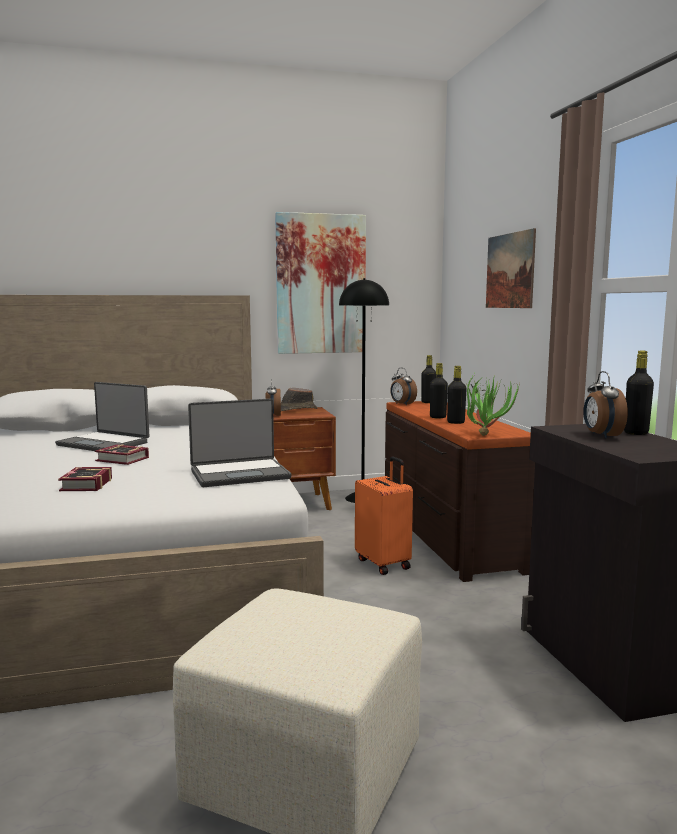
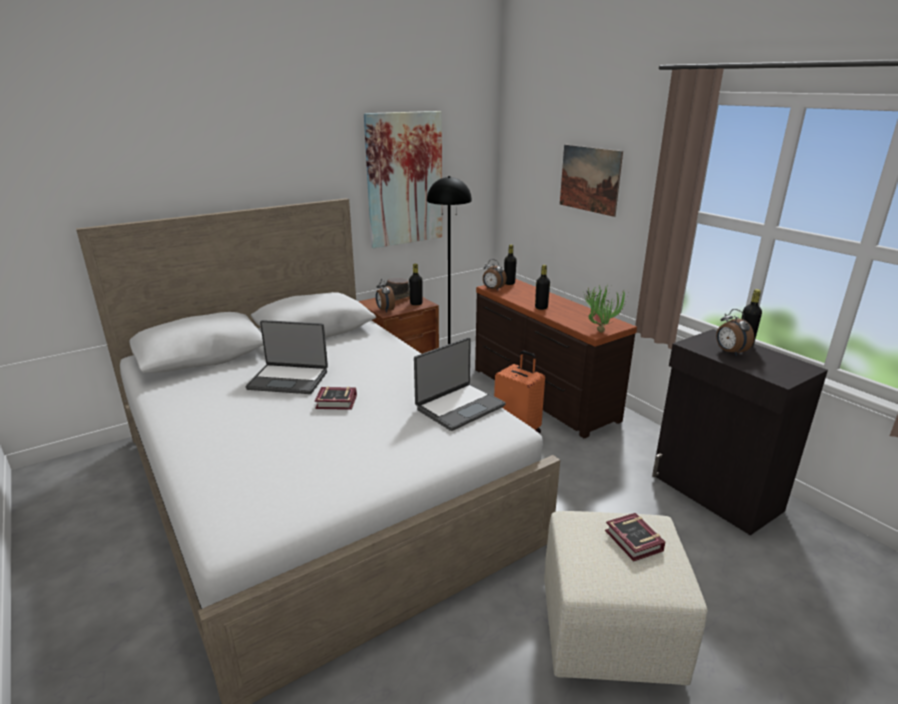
camera: 20 degrees left, 15 degrees up
(84, 485) = (351, 447): book -> book (634, 542)
(455, 422) = (562, 314): black bottle -> black bottle (416, 303)

